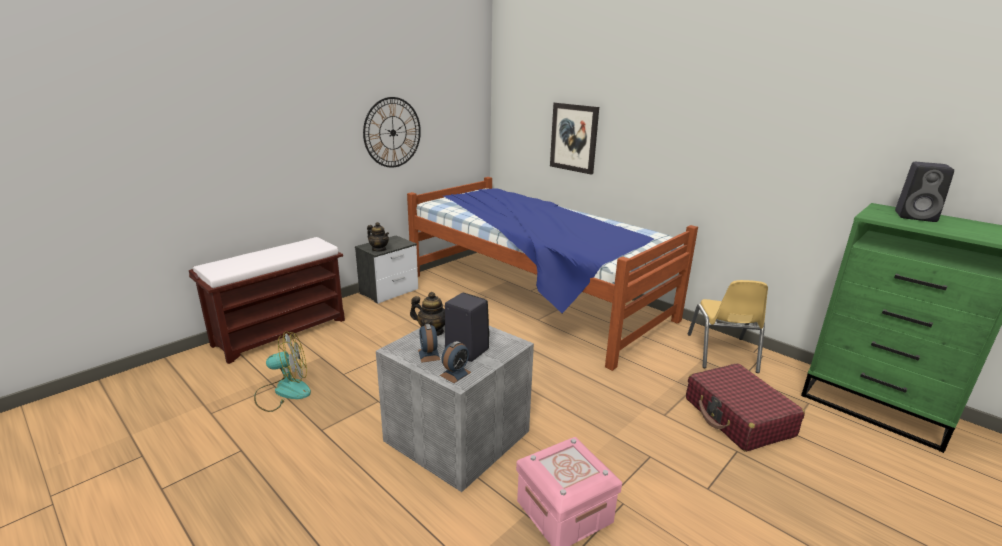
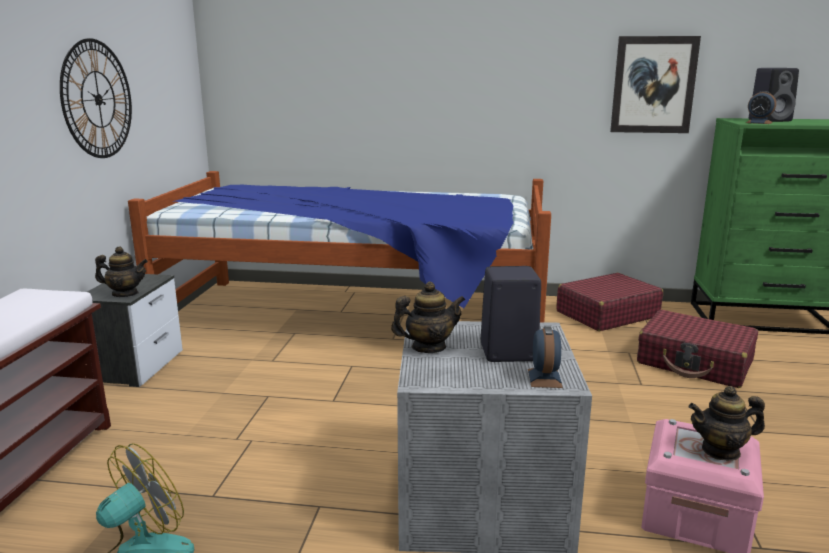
camera: 35 degrees left, 5 degrees down
(429, 355) = (474, 371): alarm clock -> alarm clock (759, 122)
(573, 473) = (721, 451): none -> teapot
(574, 138) = (352, 95): picture -> picture (653, 85)
(722, 353) = (606, 314): yellow chair -> red suitcase

